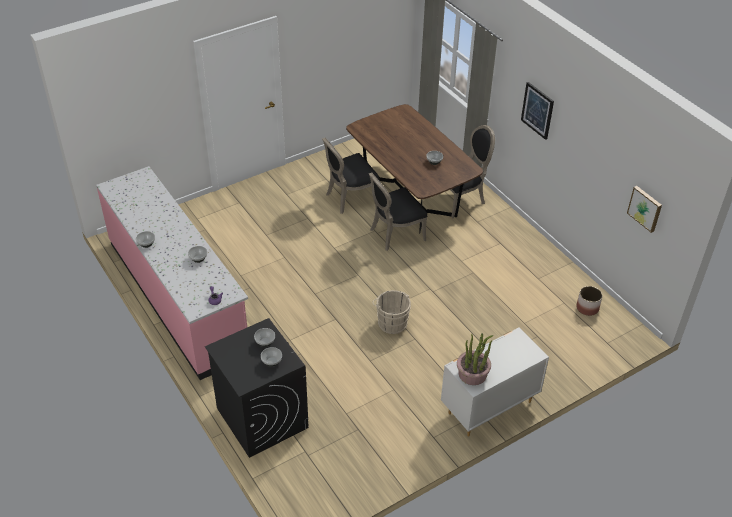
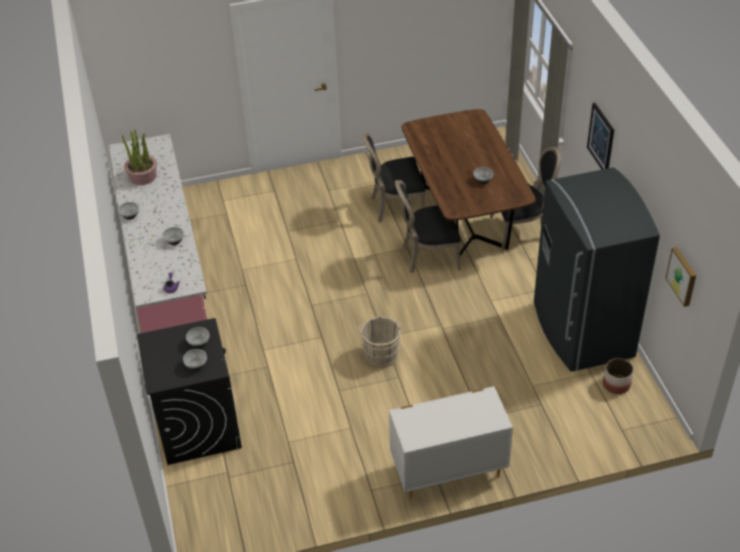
camera: 20 degrees right, 0 degrees up
(472, 374) = (415, 427): potted plant -> potted plant (143, 176)
(542, 271) = (580, 330): none -> grey fridge

